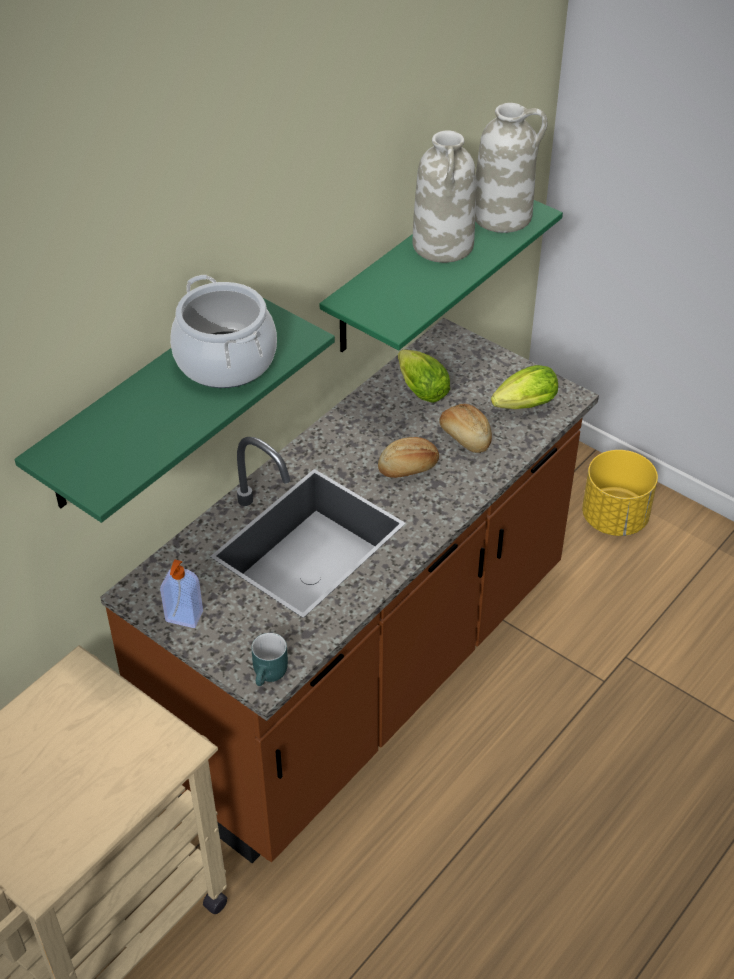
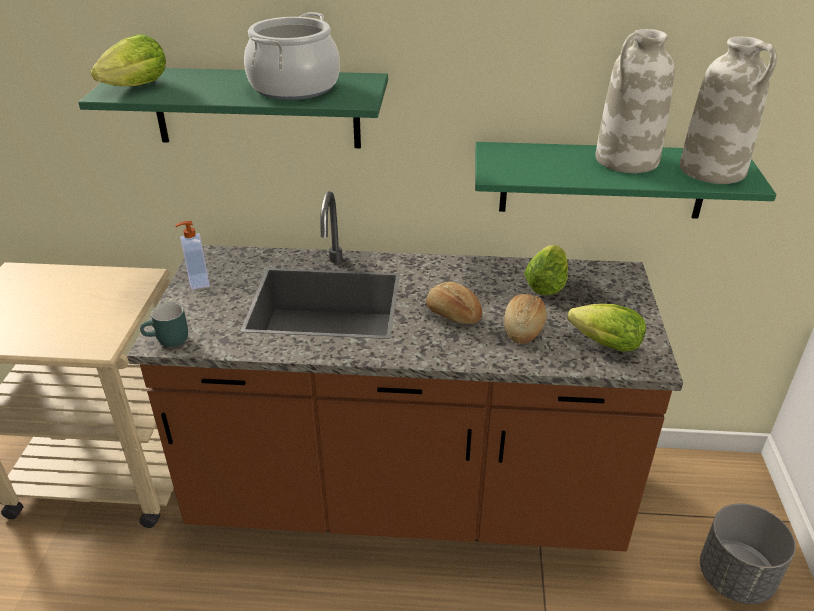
camera: 55 degrees right, 10 degrees down
(104, 466) = (133, 88): none -> lettuce
(615, 518) = (735, 578): yellow planter -> grey planter

